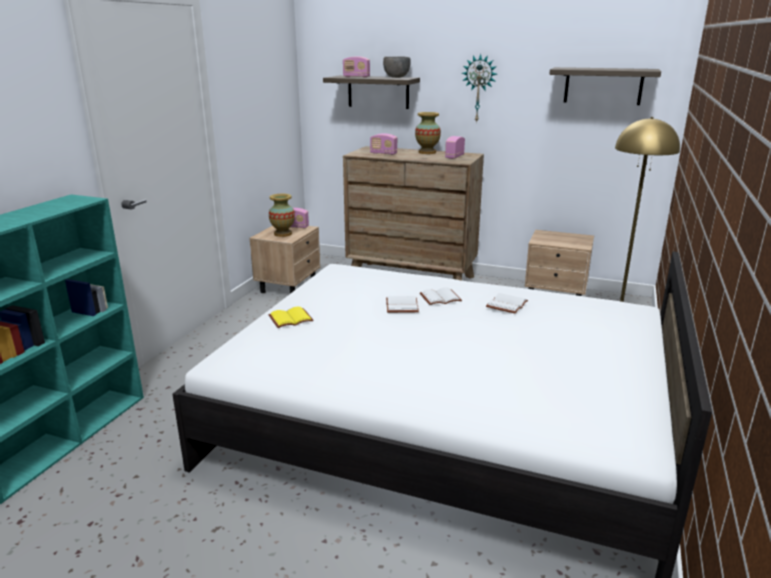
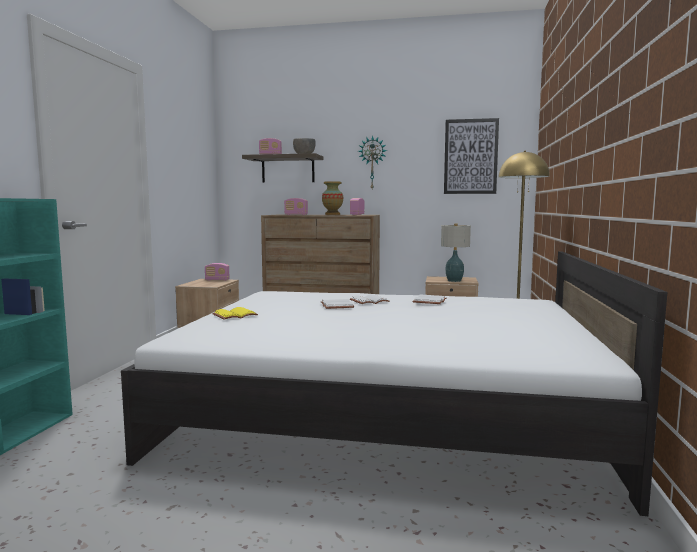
camera: 10 degrees left, 15 degrees down
(282, 234) = (206, 283): vase -> none
(563, 242) = (454, 280): none -> table lamp
(603, 86) = (470, 156): shelf -> picture

